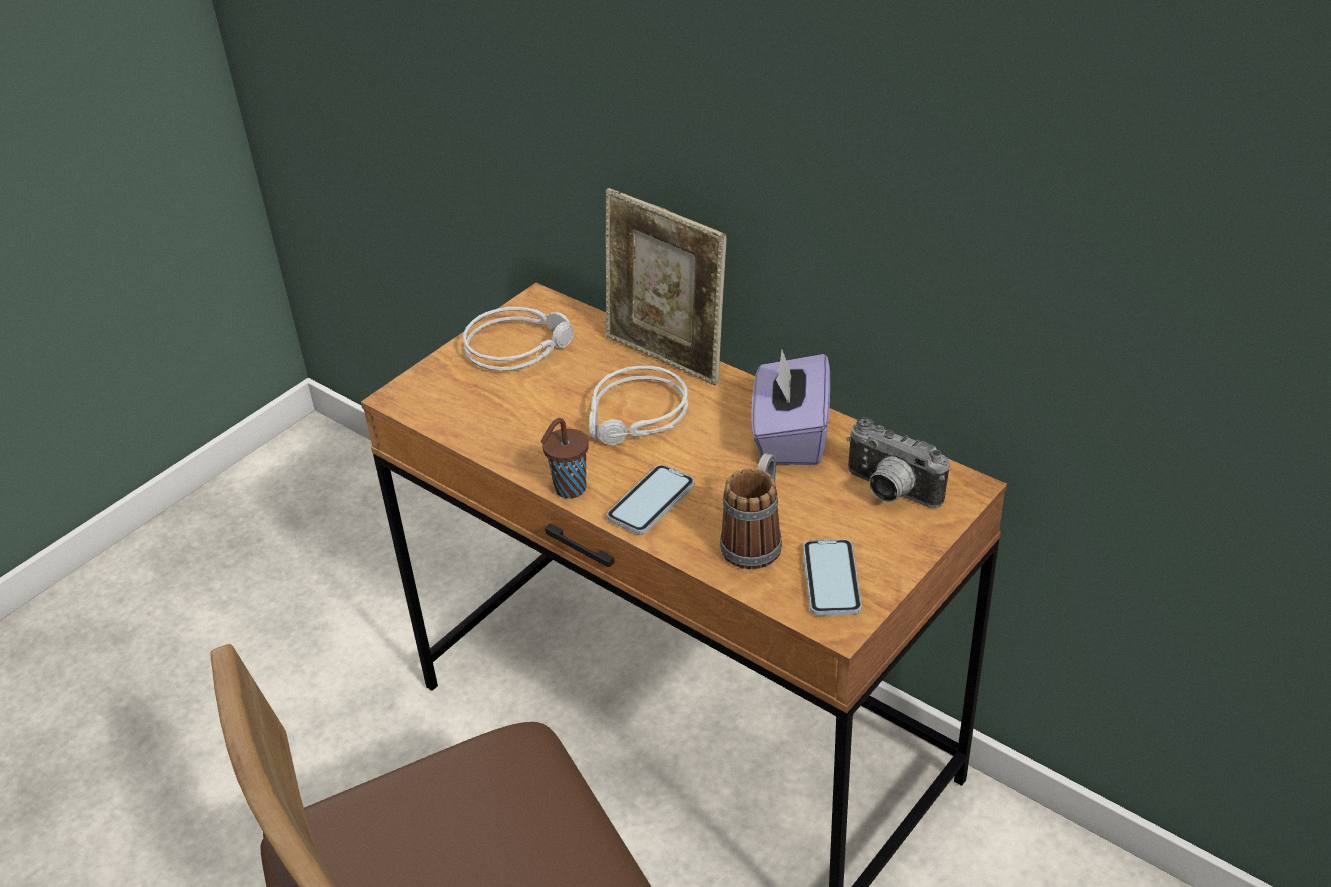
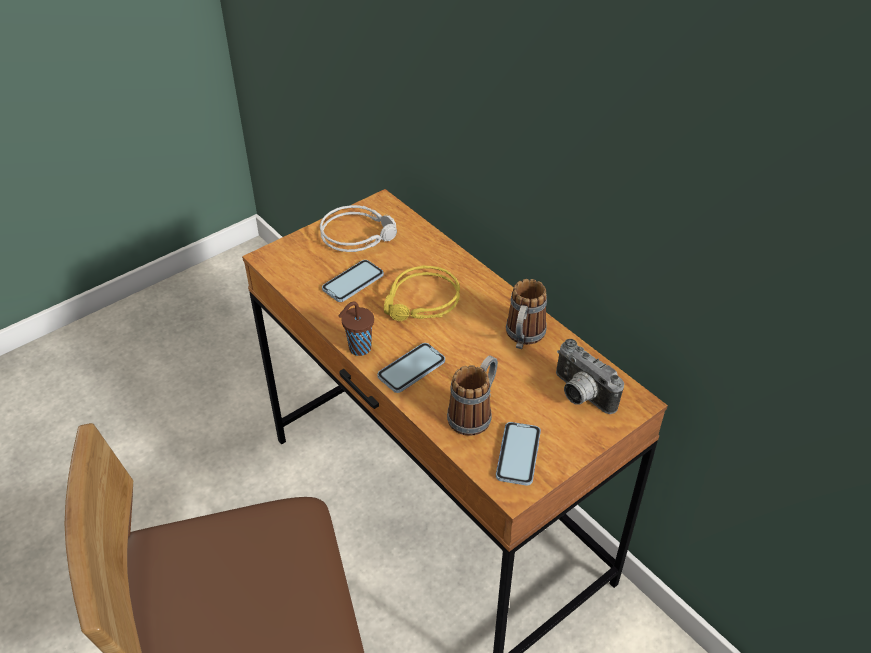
camera: 10 degrees right, 5 degrees up
(532, 408) = (353, 282): none -> phone
(637, 417) = (421, 303): grey headphones -> yellow headphones
(666, 357) = (455, 261): picture frame -> none
(790, 436) = (523, 338): purple tissue box -> mug

